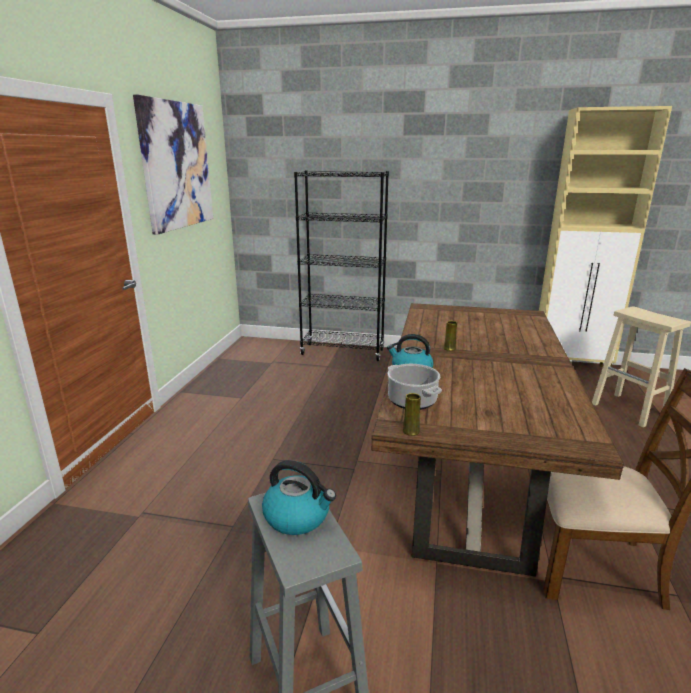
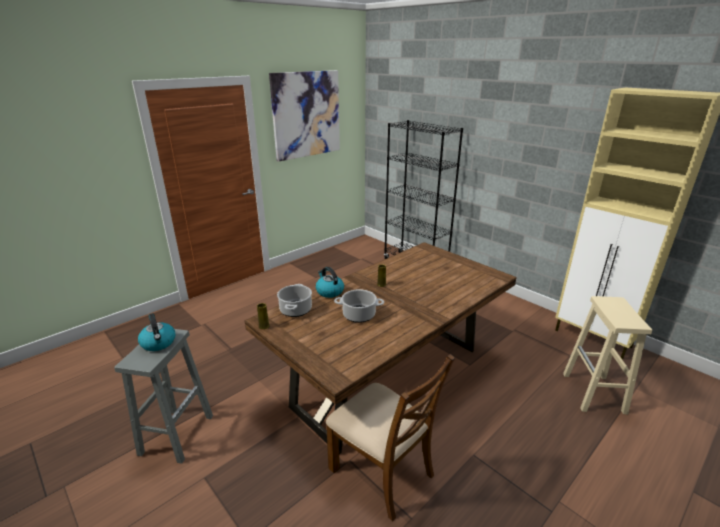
camera: 35 degrees right, 5 degrees up
(487, 382) = (358, 315): none -> cooking pot

